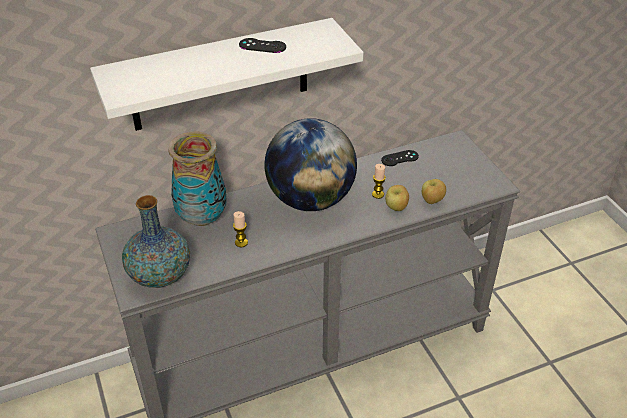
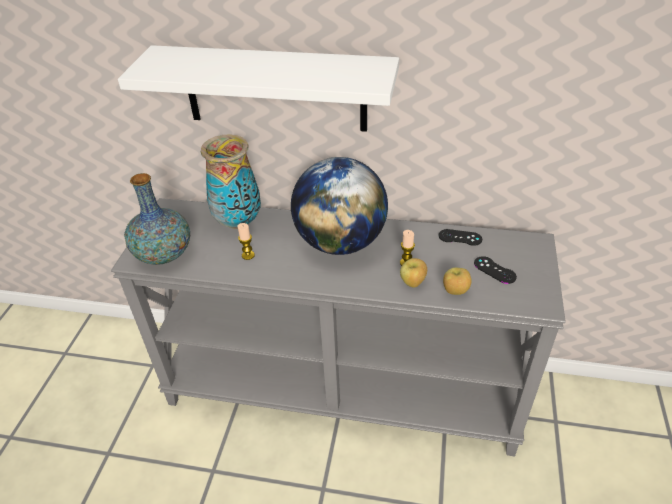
camera: 35 degrees right, 0 degrees up
(262, 46) = (302, 64): black game controller -> black game controller (494, 270)

